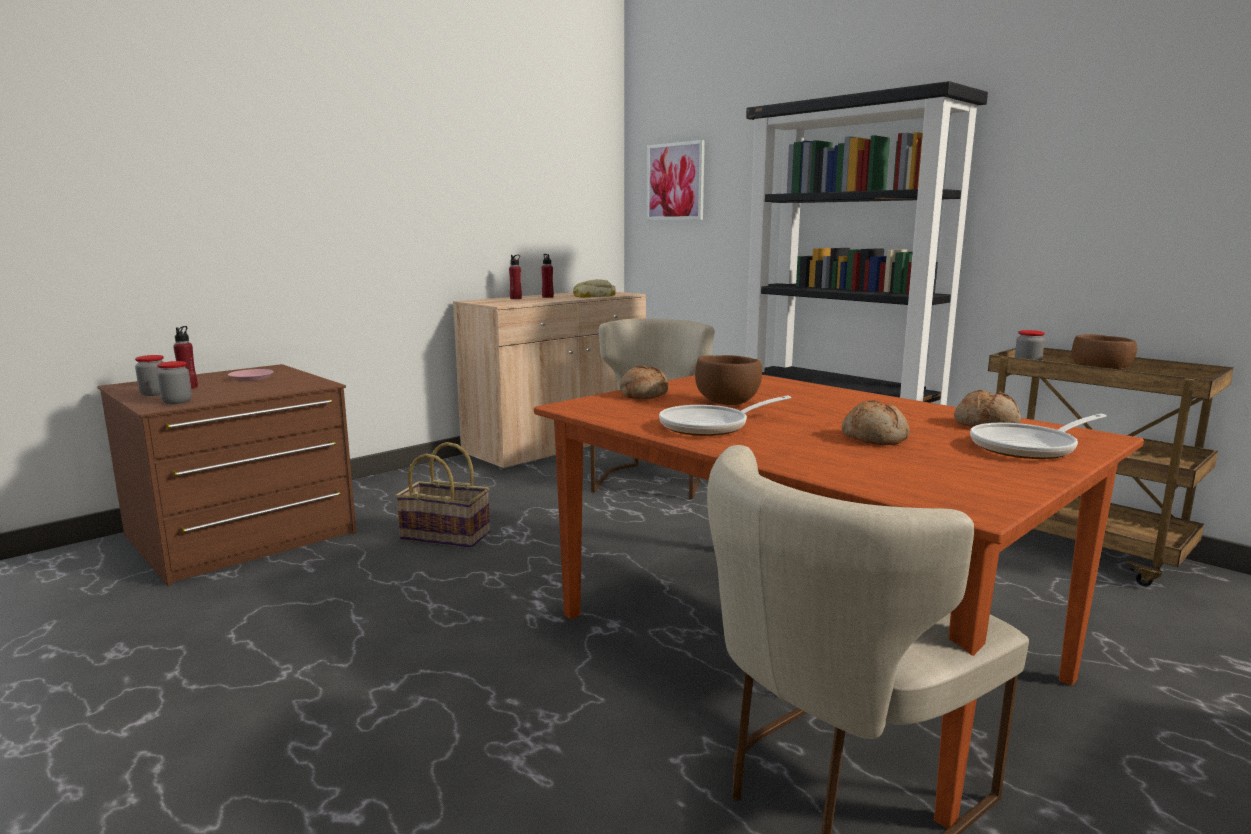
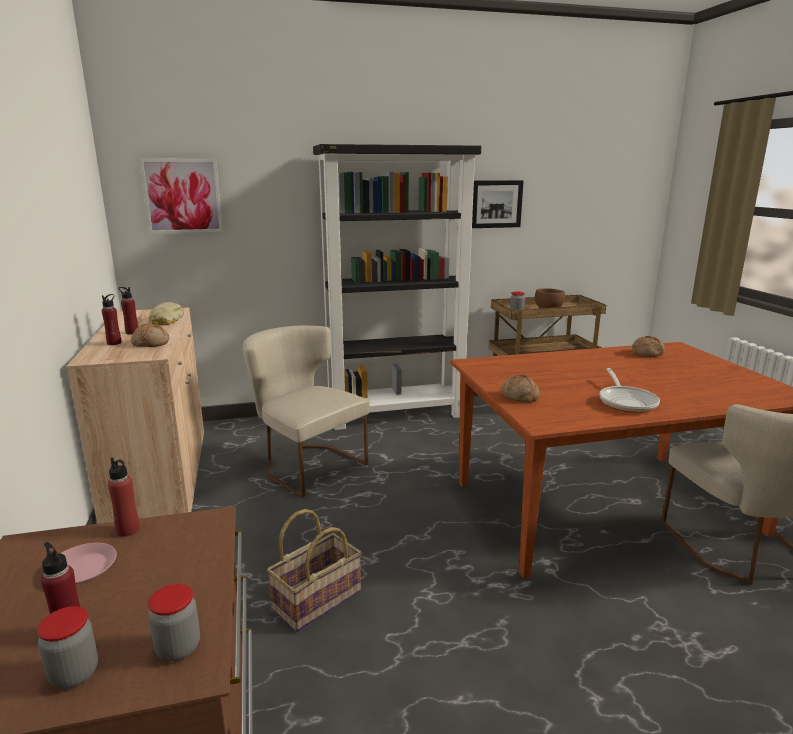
camera: 60 degrees left, 5 degrees up
(299, 376) = (128, 530): none -> red bottle
(727, 404) = (565, 384): brown bowl -> none
(875, 438) = (667, 377): bread -> bread (151, 343)
(1028, 448) = (695, 360): frying pan -> none
(1051, 181) = (496, 204): none -> picture

